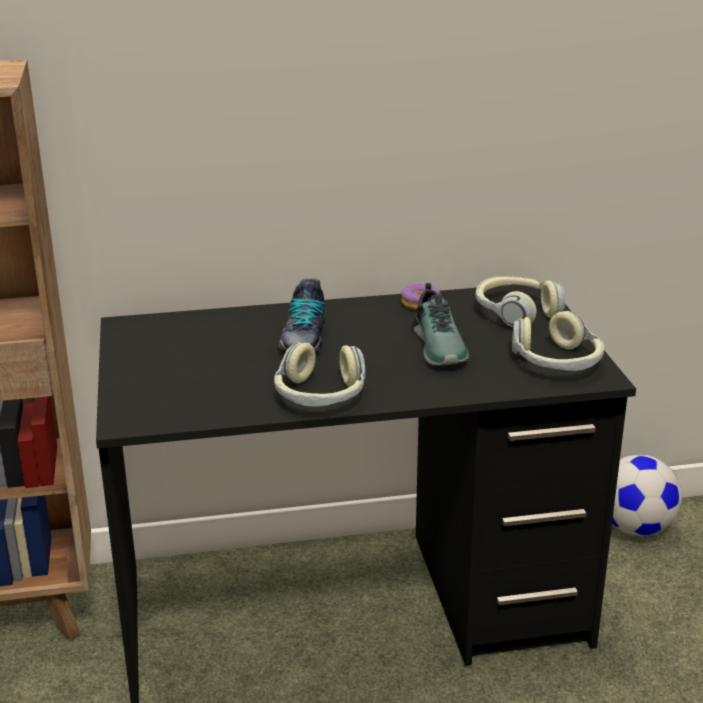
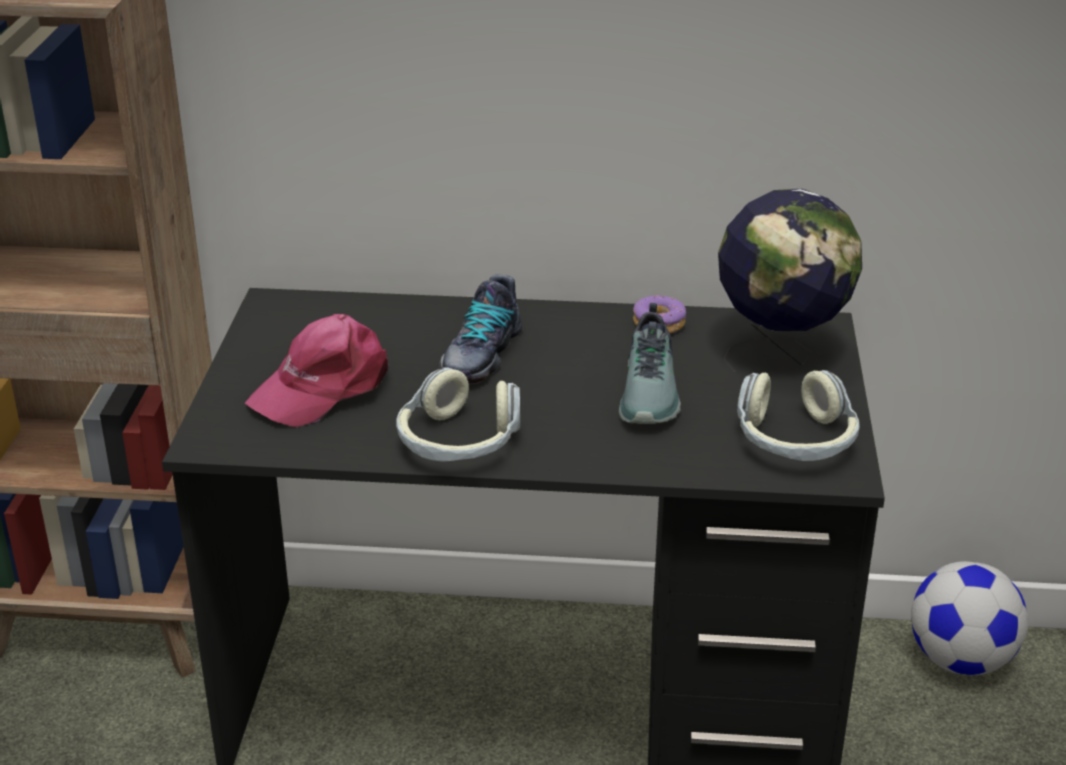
camera: 15 degrees right, 5 degrees up
(197, 374) = (323, 387): none -> pink cap
(515, 312) = (780, 355): headphones -> globe

